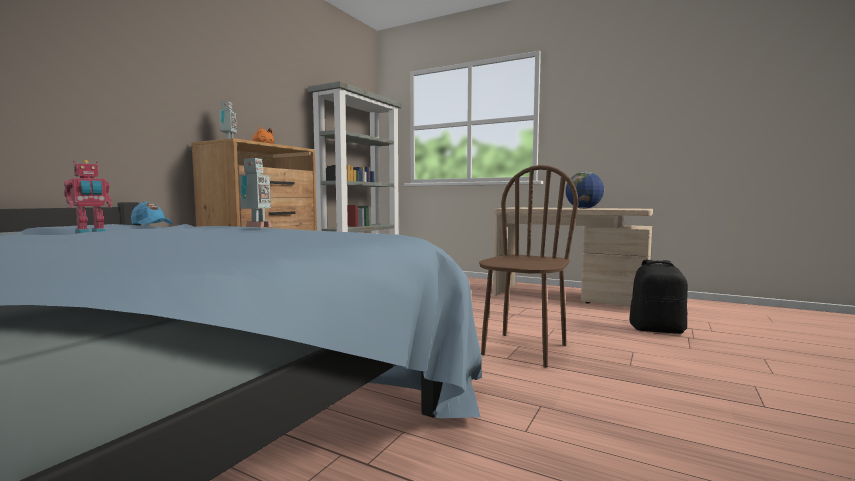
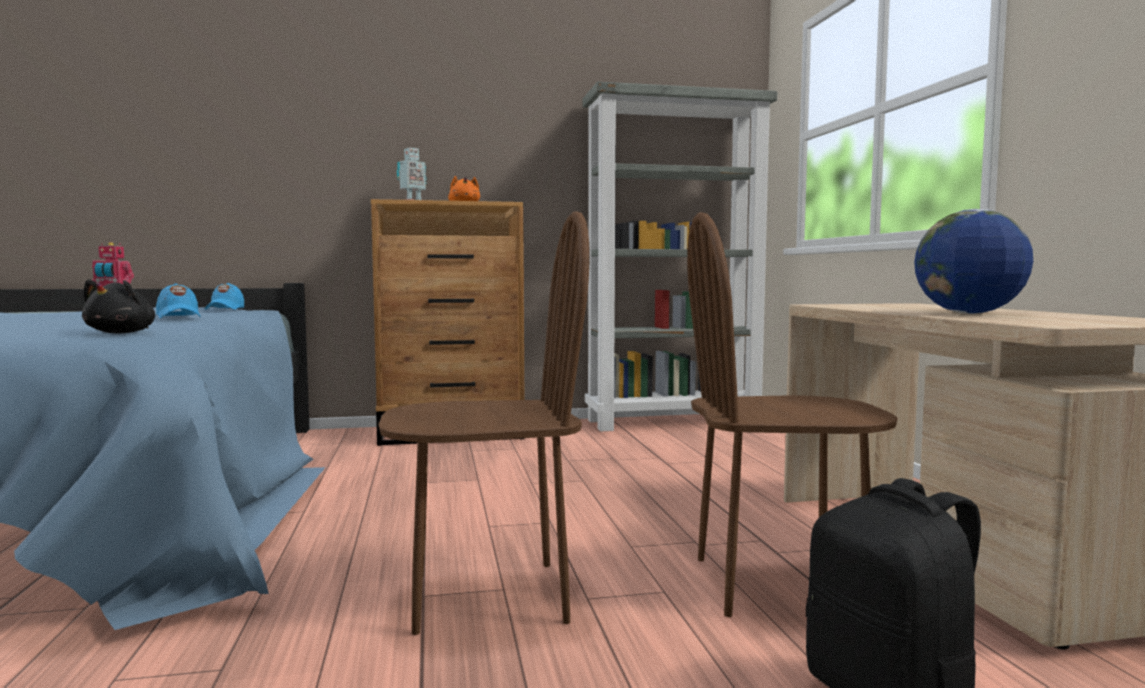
camera: 50 degrees right, 0 degrees up
(256, 227) = (178, 317): toy robot -> blue cap
(376, 234) = (123, 333): none -> black plush toy
(567, 316) = (778, 584): none -> brown chair

